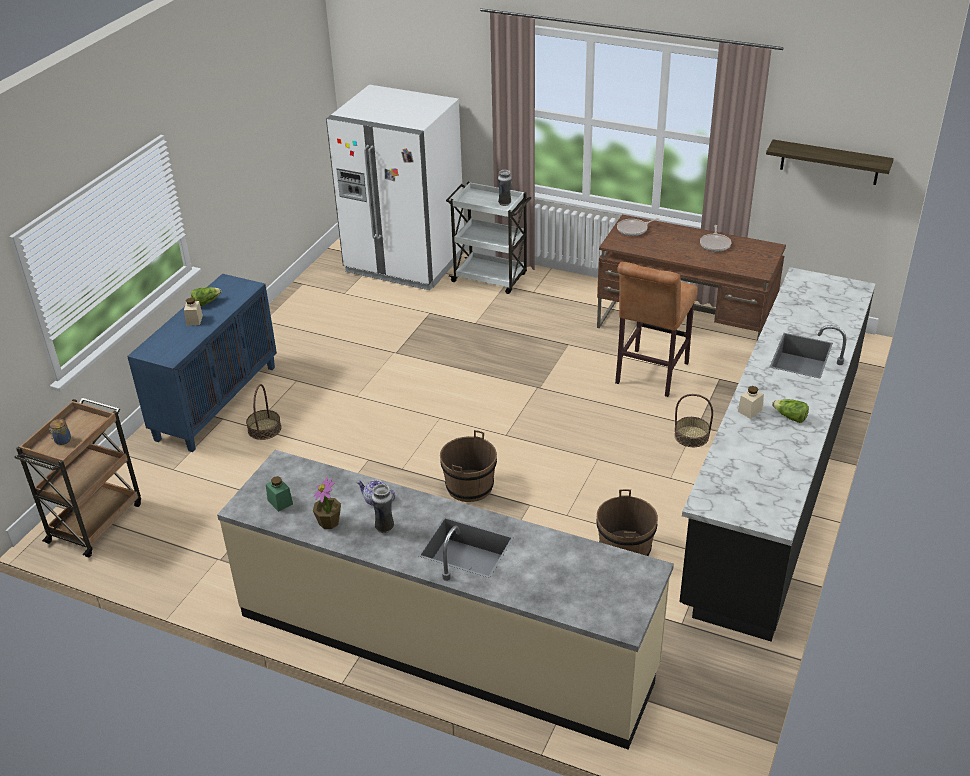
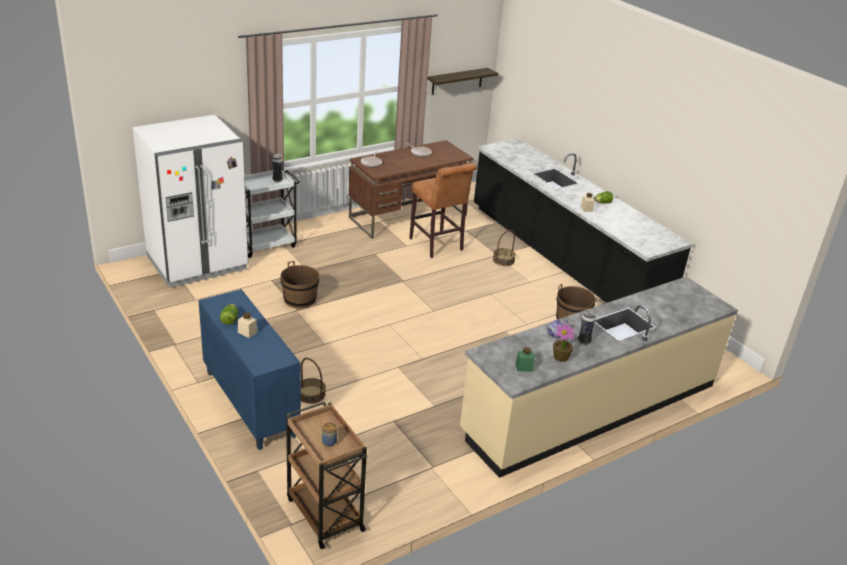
camera: 60 degrees left, 5 degrees down
(469, 486) = (467, 343): brown bucket -> brown bucket (300, 299)

